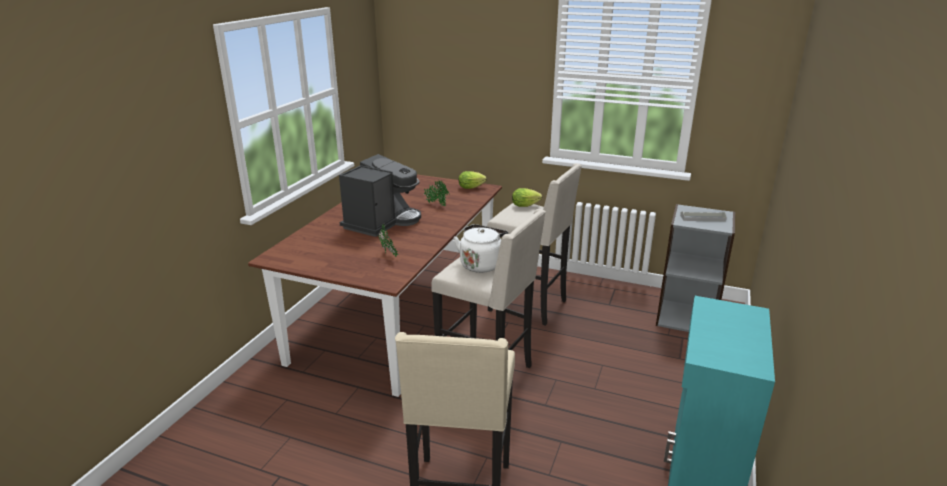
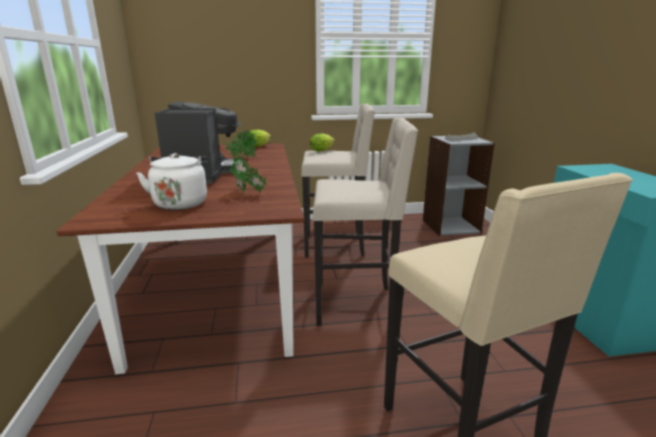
camera: 30 degrees left, 5 degrees down
(481, 264) = (350, 185): white kettle -> white kettle (181, 203)

